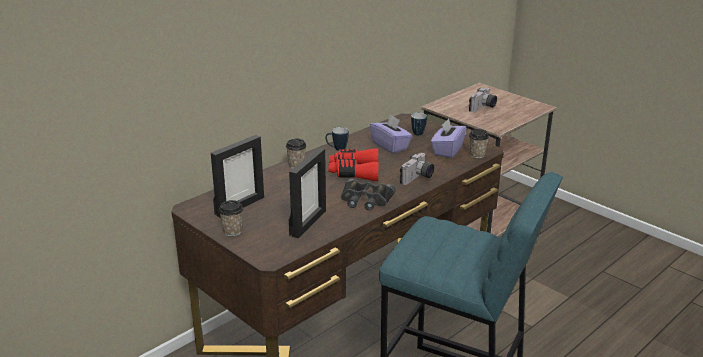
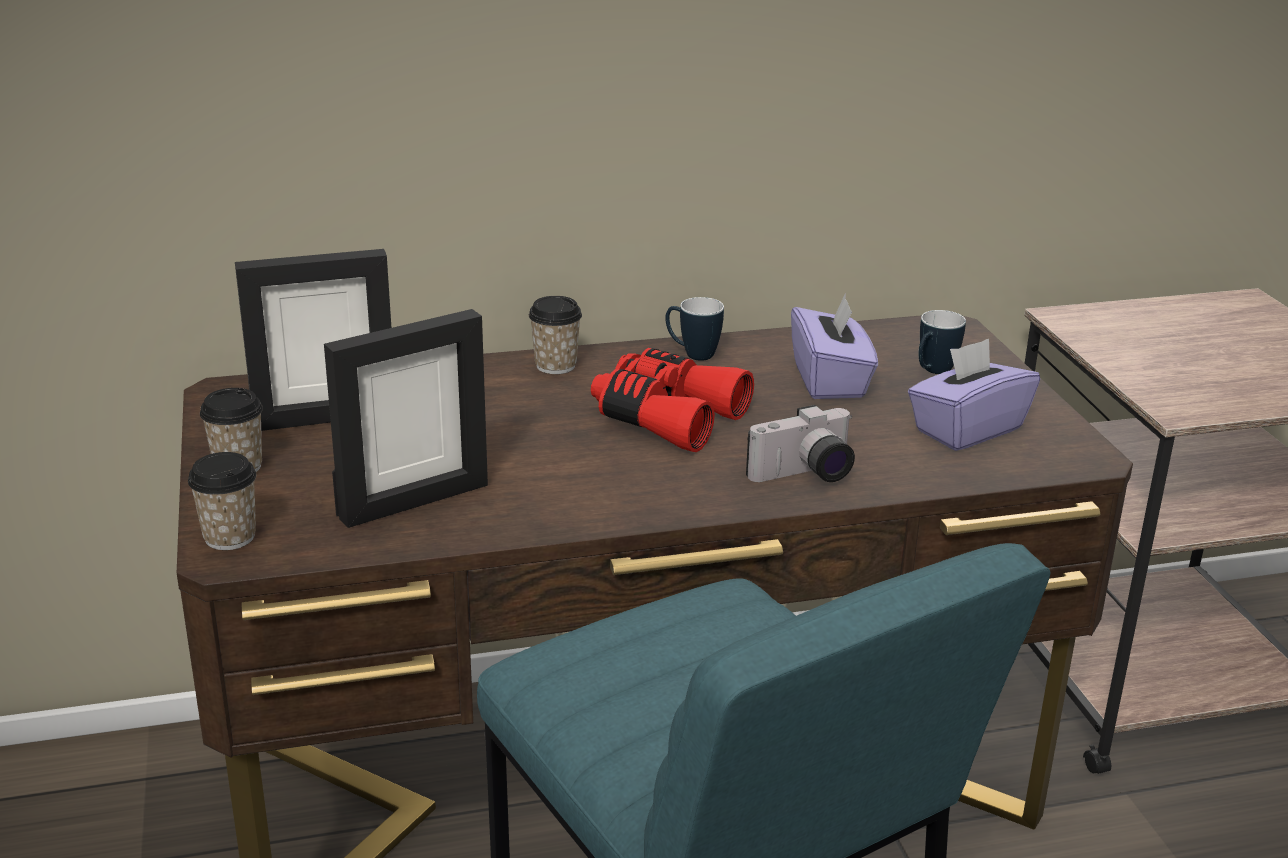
camera: 30 degrees right, 0 degrees up
(365, 200) = (611, 488): black binoculars -> none
(477, 155) = (1037, 463): cup -> cup (230, 537)
(483, 108) = (1196, 351): camera -> none

